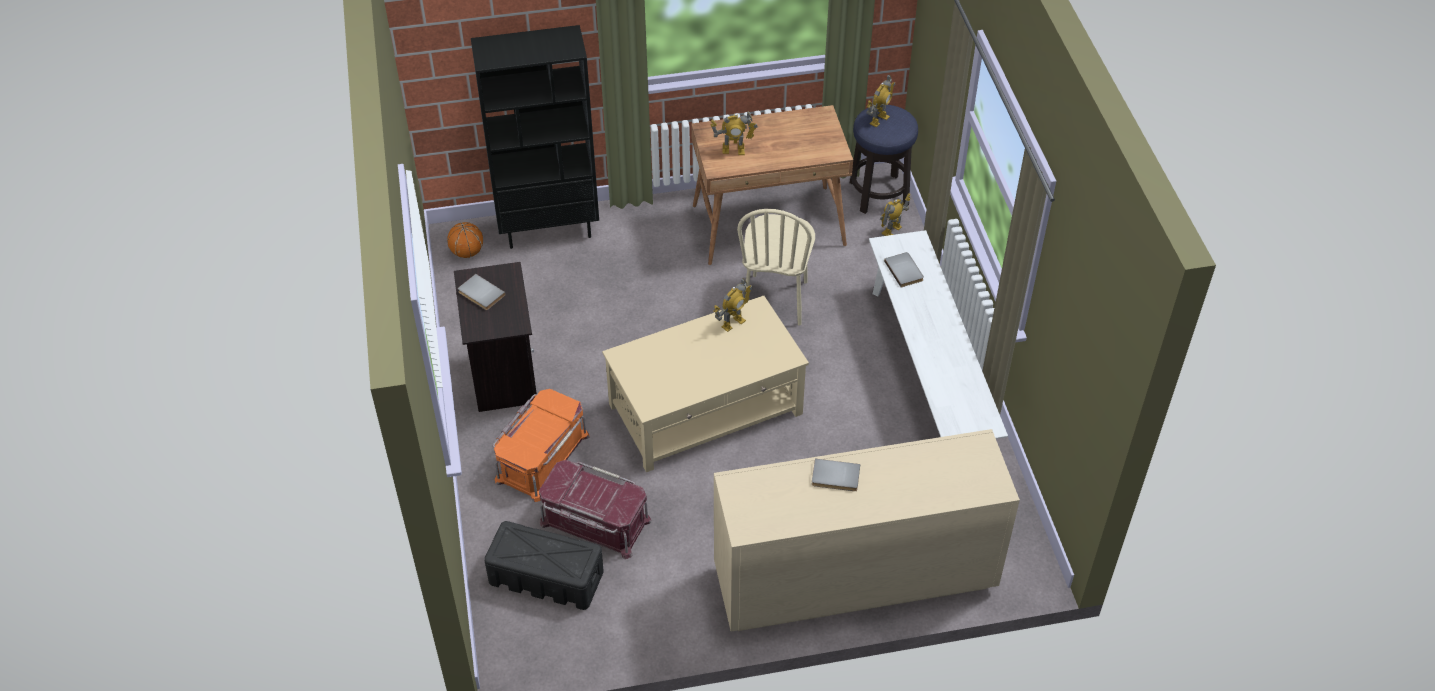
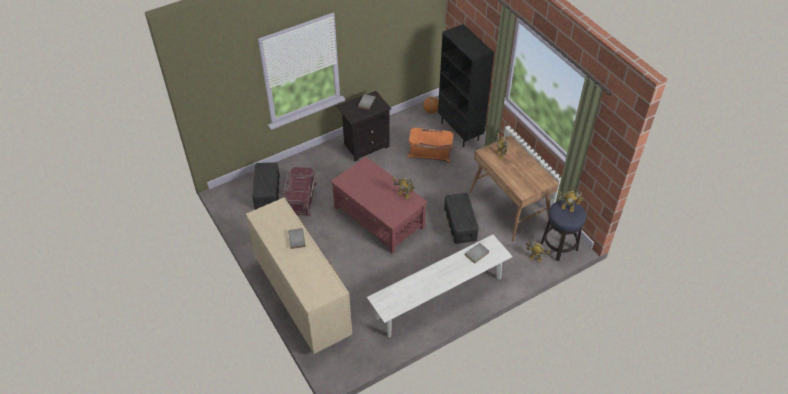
camera: 70 degrees right, 0 degrees up
(541, 457) = (328, 171): orange storage box -> orange storage box (430, 151)
(706, 409) = (379, 217): beige coffee table -> red coffee table
(775, 299) = (460, 224): beige chair -> black storage box

